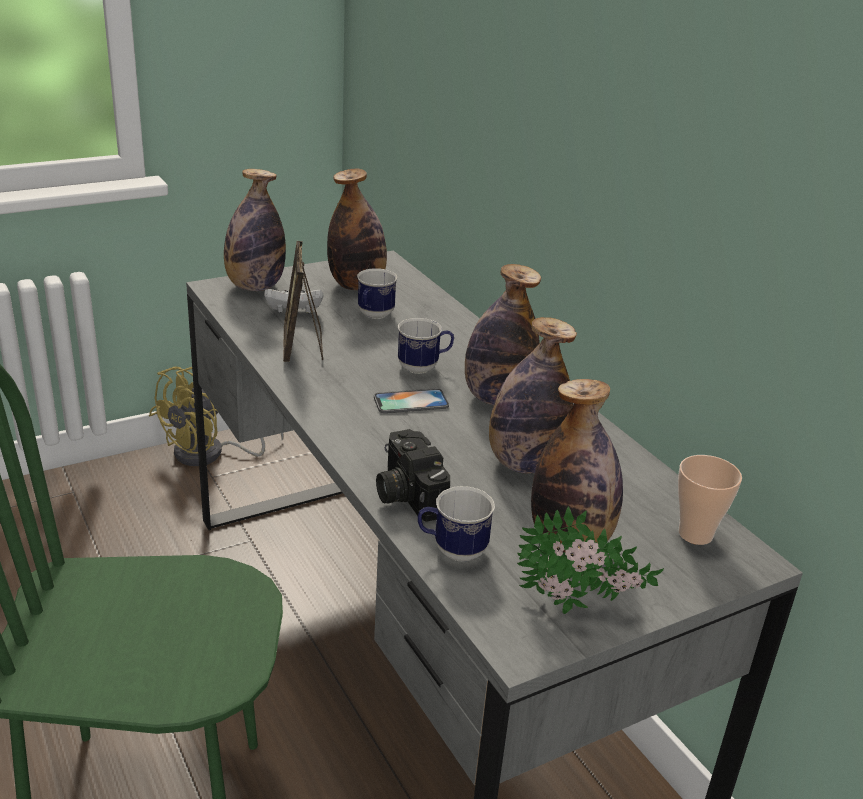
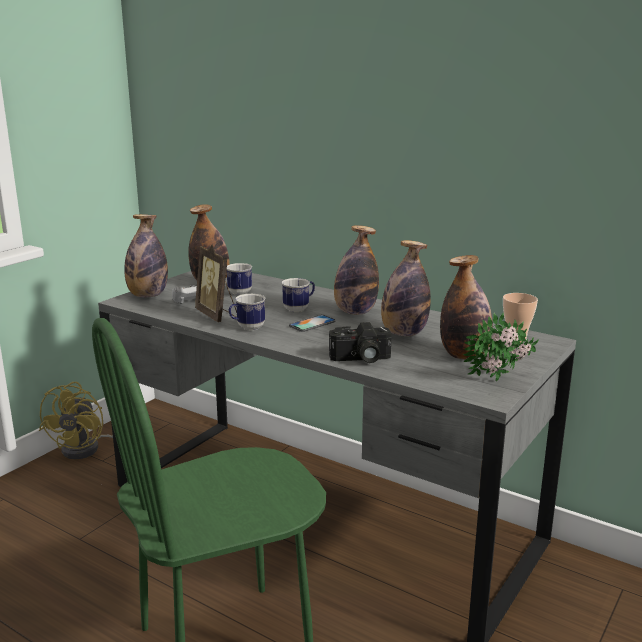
camera: 25 degrees left, 10 degrees down
(405, 493) = (360, 359): camera -> camera turned 45 degrees counterclockwise
(452, 551) = (414, 374): mug -> mug (247, 328)

